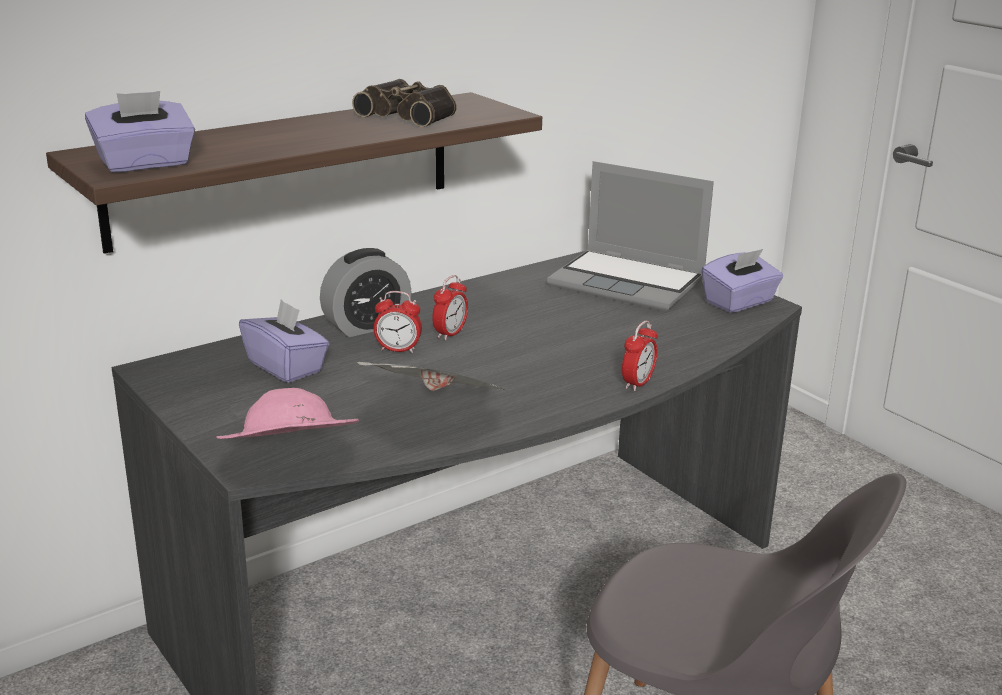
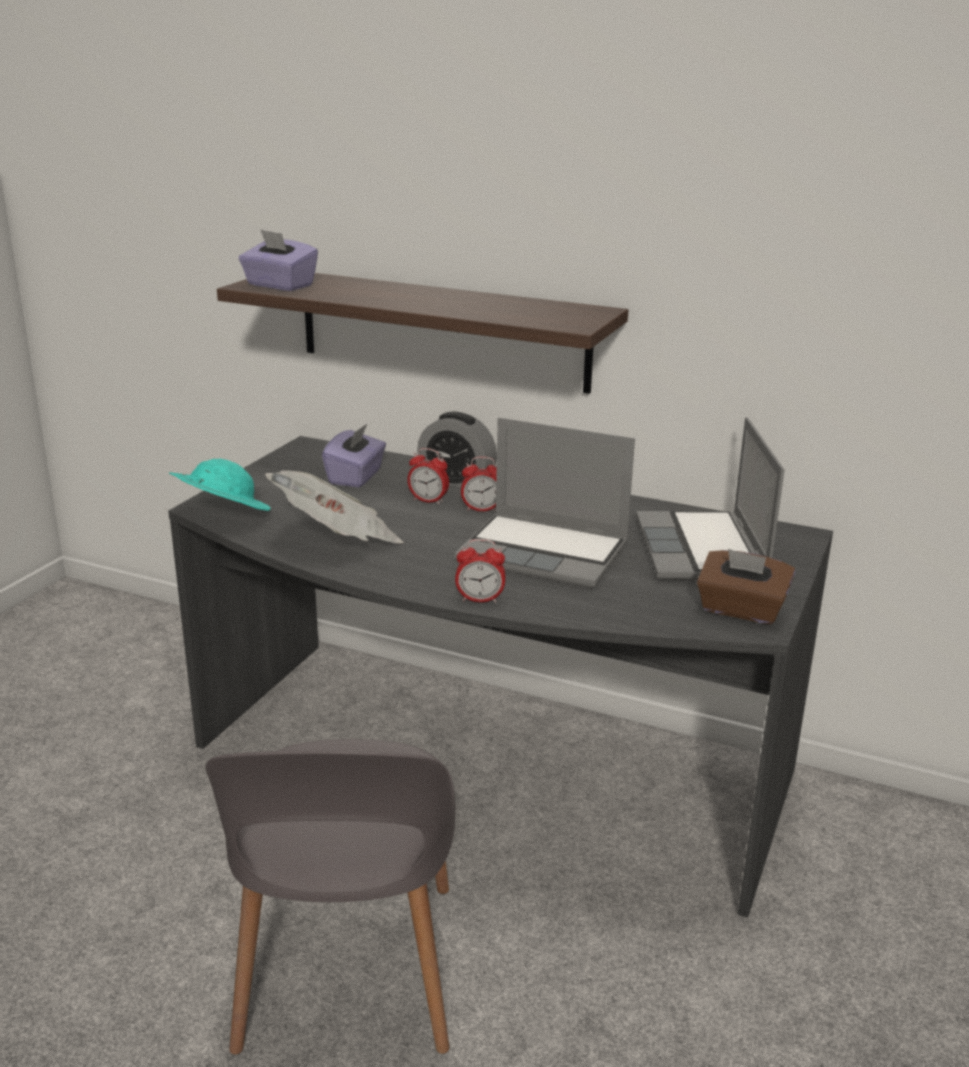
camera: 60 degrees right, 0 degrees up
(289, 459) = (222, 514): pink hat -> turquoise hat
(398, 350) = (428, 501): alarm clock -> alarm clock turned 45 degrees counterclockwise
(411, 115) = (512, 307): binoculars -> none
(573, 335) = (546, 553): none -> laptop
(739, 302) = (741, 610): purple tissue box -> brown tissue box

